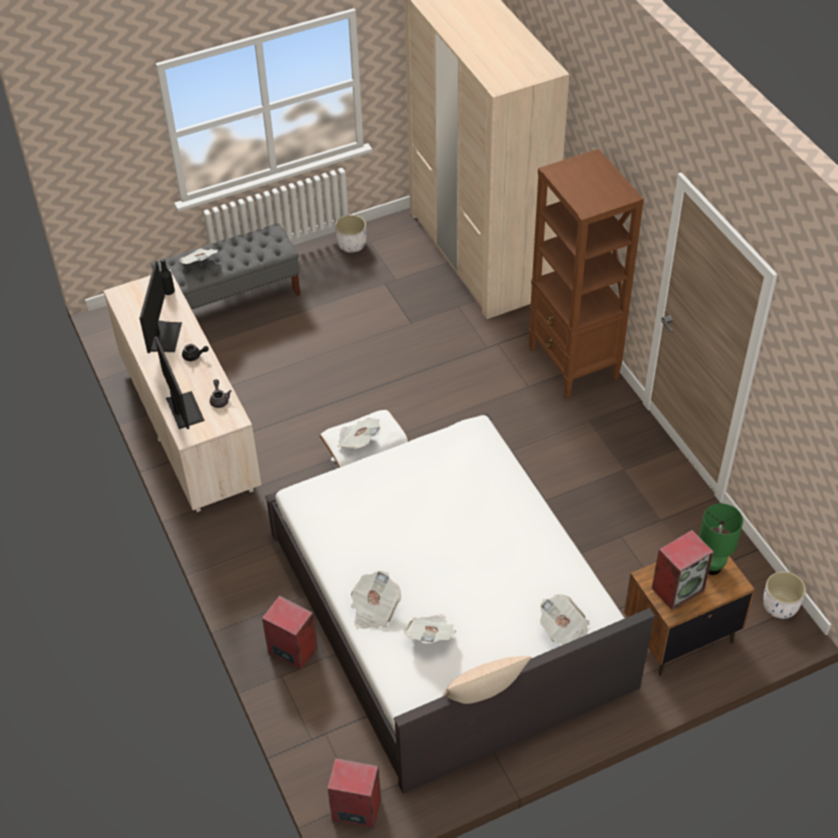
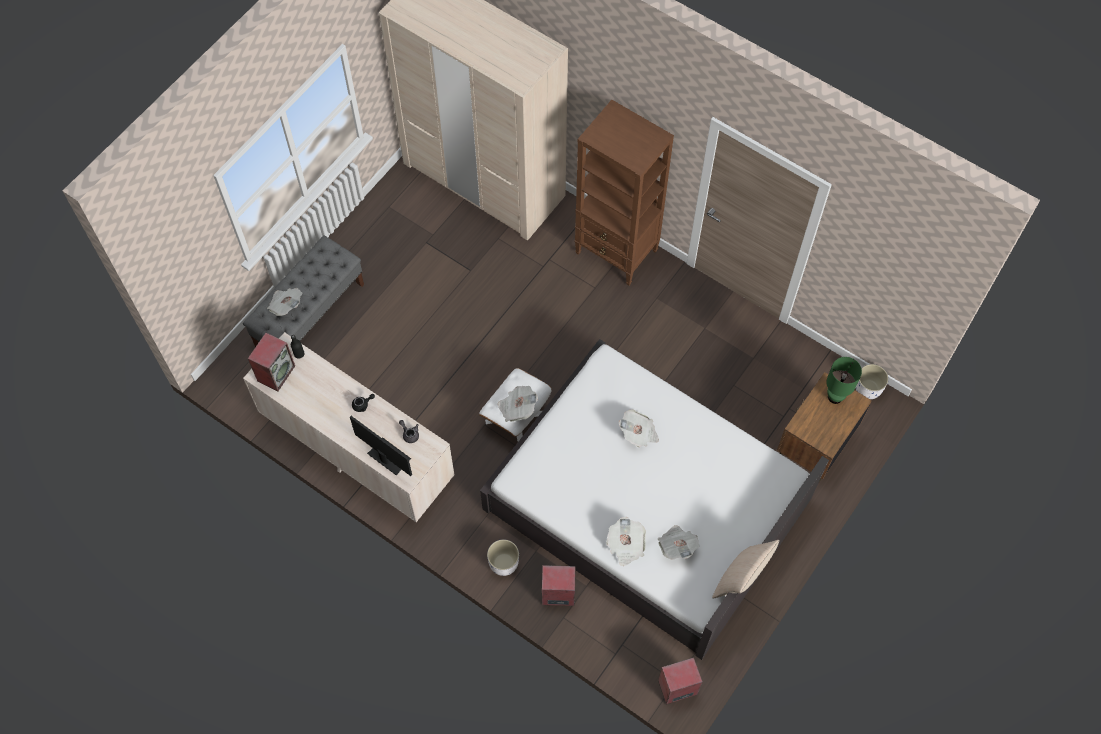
camera: 30 degrees left, 15 degrees up
(164, 336) = (325, 397): monitor -> none
(351, 245) = (375, 217): white planter -> white planter (503, 563)
(564, 630) = (764, 495): newspaper -> newspaper (639, 433)
(678, 588) = (822, 425): speaker -> speaker (276, 372)

